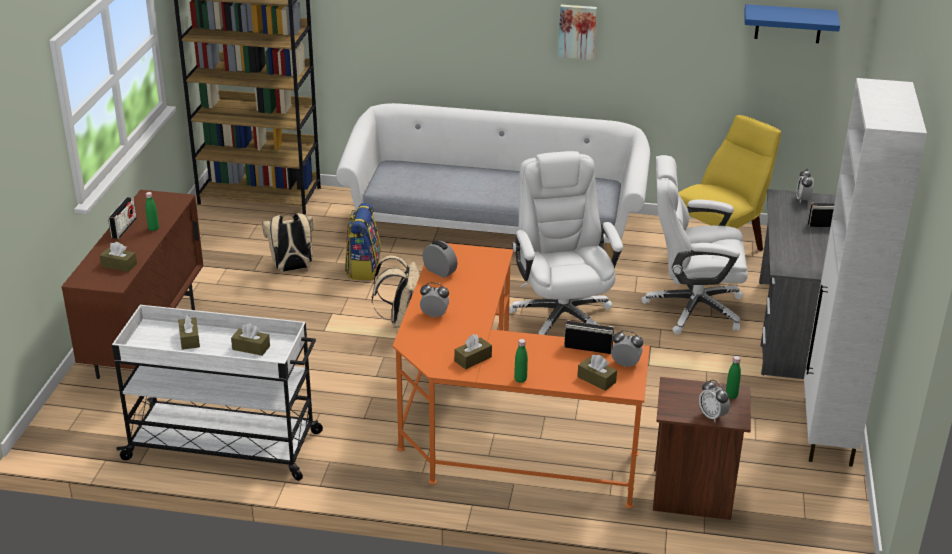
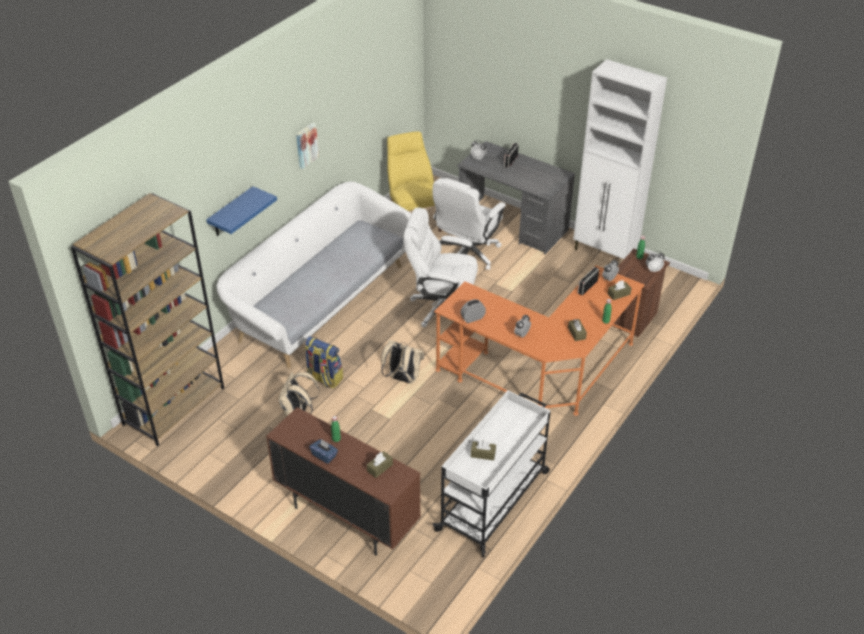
camera: 65 degrees left, 10 degrees up
(124, 228) = (324, 455): radio -> blue tissue box
(251, 348) = (509, 426): brown tissue box -> none
(788, 23) = (393, 68): blue shelf -> blue shelf (231, 213)

